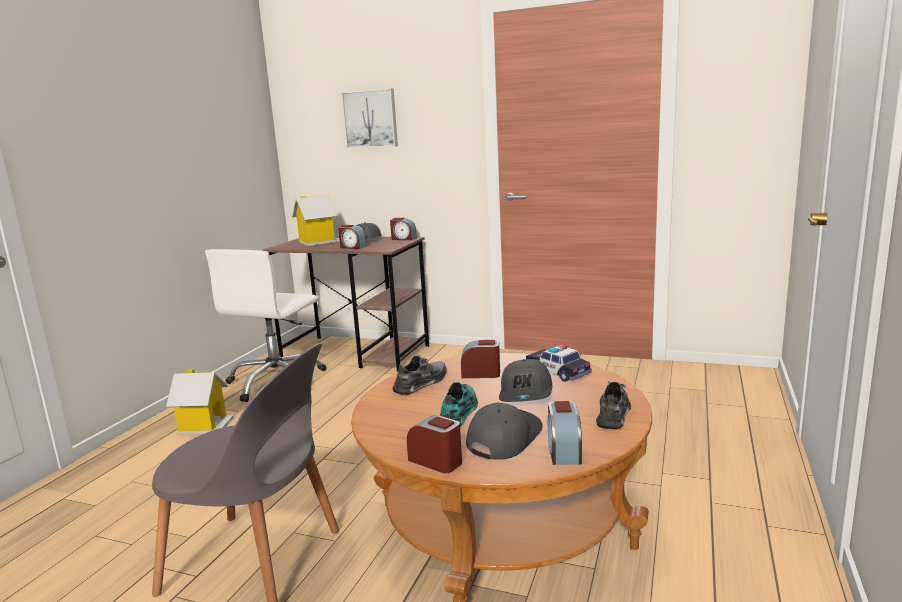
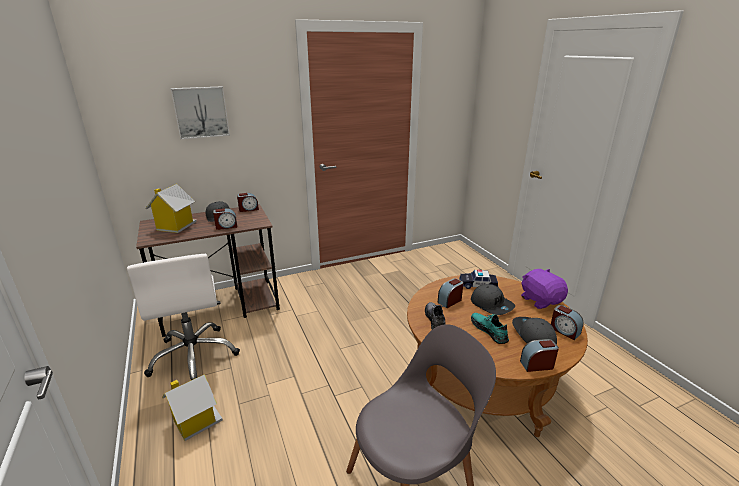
camera: 45 degrees left, 10 degrees up
(613, 413) = (540, 300): grey shoe -> purple plush toy

